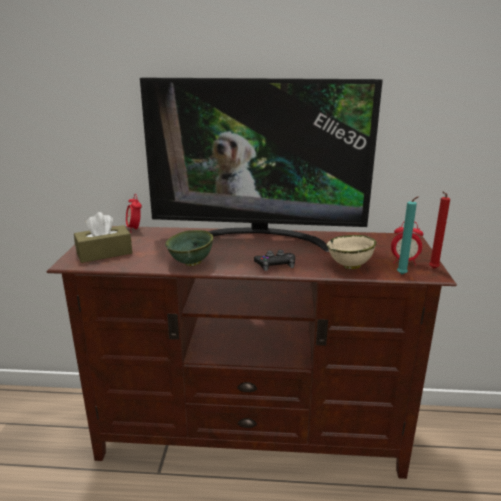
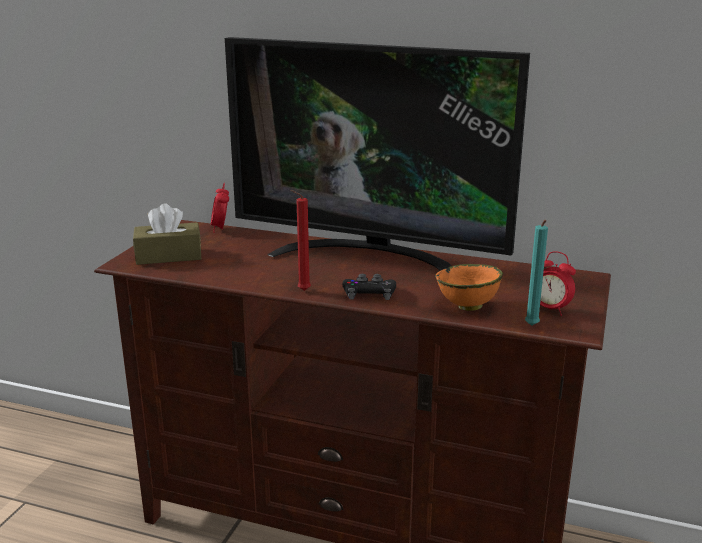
camera: 15 degrees right, 0 degrees up
(191, 263) = (265, 280): green bowl -> none
(349, 267) = (467, 307): beige bowl -> orange bowl
(432, 269) = (582, 323): red candle -> red candle (302, 291)

